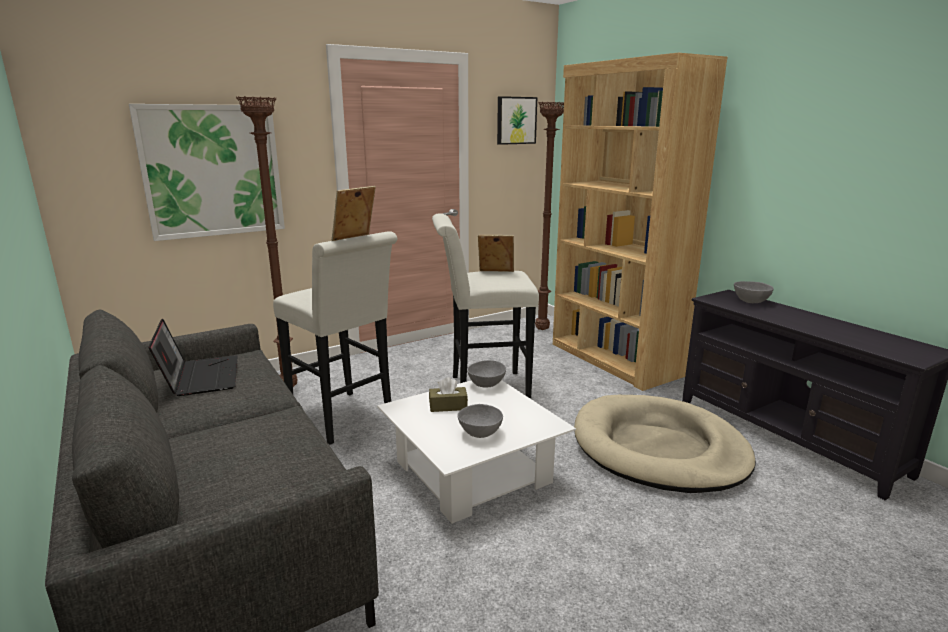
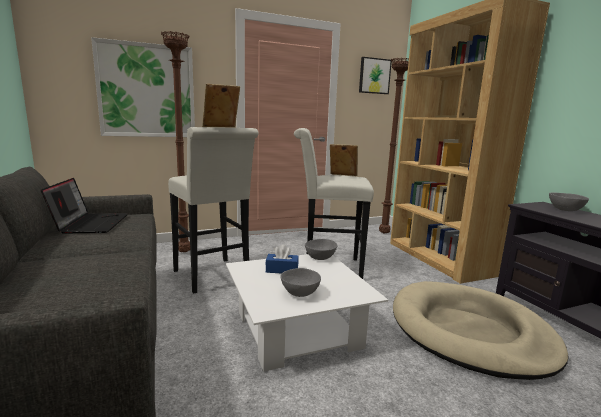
camera: 10 degrees right, 5 degrees down
(448, 406) = (282, 270): brown tissue box -> blue tissue box

